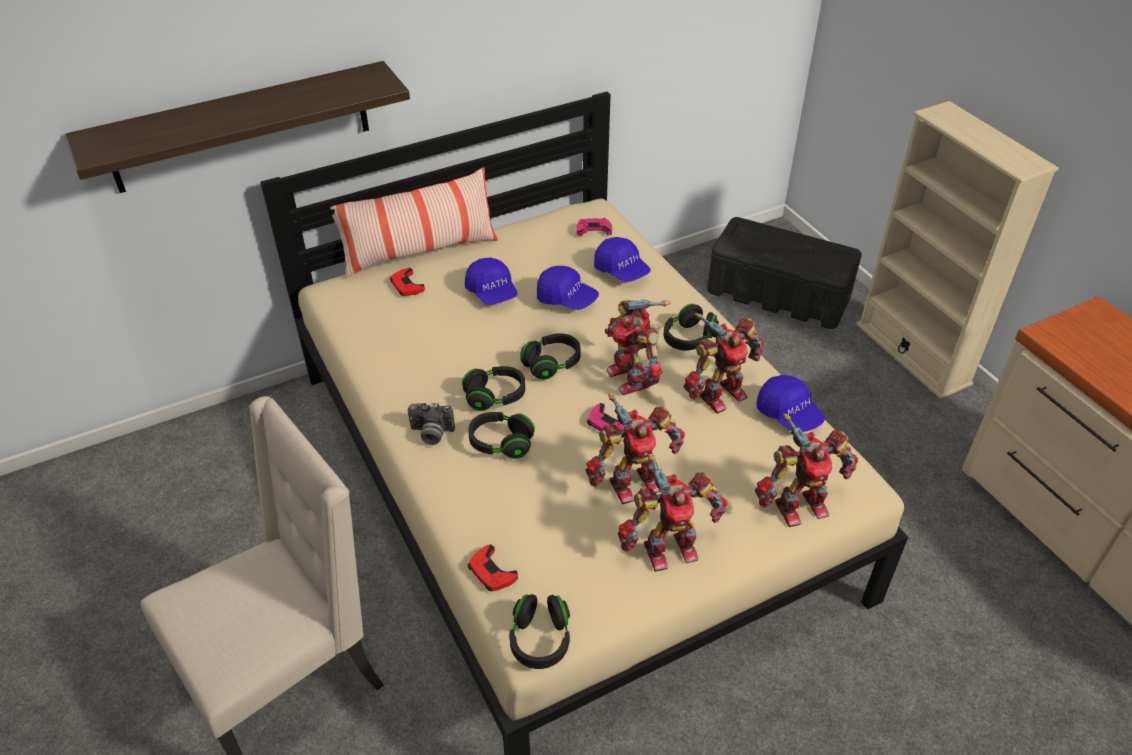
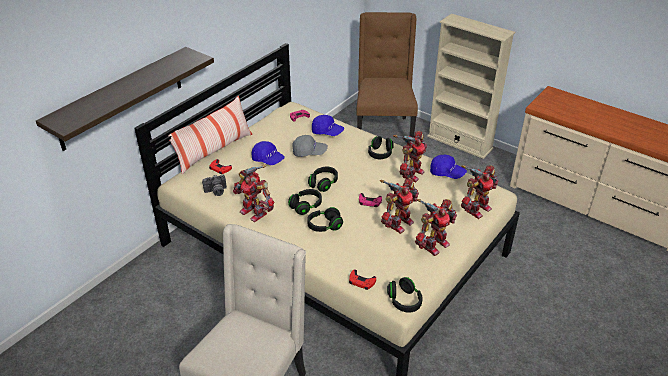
camera: 25 degrees left, 5 degrees down
(431, 434) = (286, 233): camera -> camera (216, 192)
(567, 299) = (309, 152): blue cap -> grey cap
(631, 377) = (366, 178): toy robot -> toy robot (255, 212)
(779, 294) = (383, 132): black storage box -> brown chair

